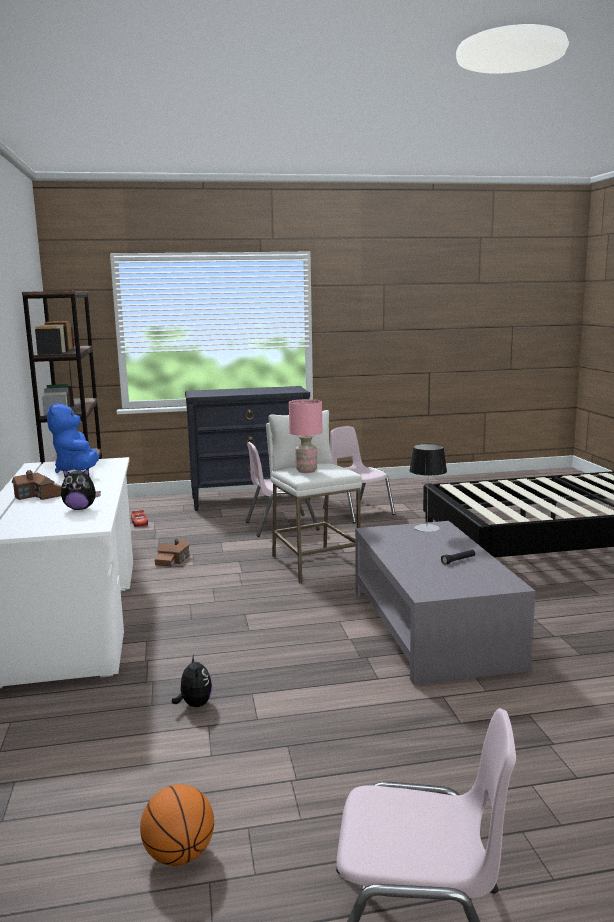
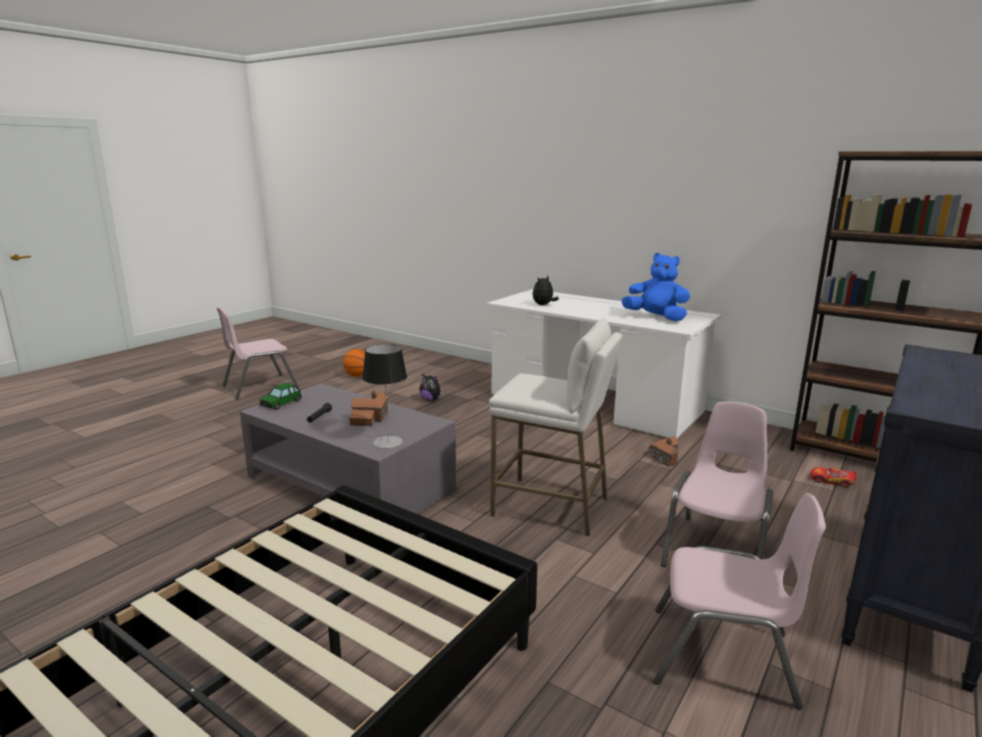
camera: 135 degrees right, 5 degrees up
(40, 496) = (595, 304): toy house -> toy house (370, 418)
(307, 471) = (542, 381): pink table lamp -> none
(484, 586) = (281, 403): none -> toy car

